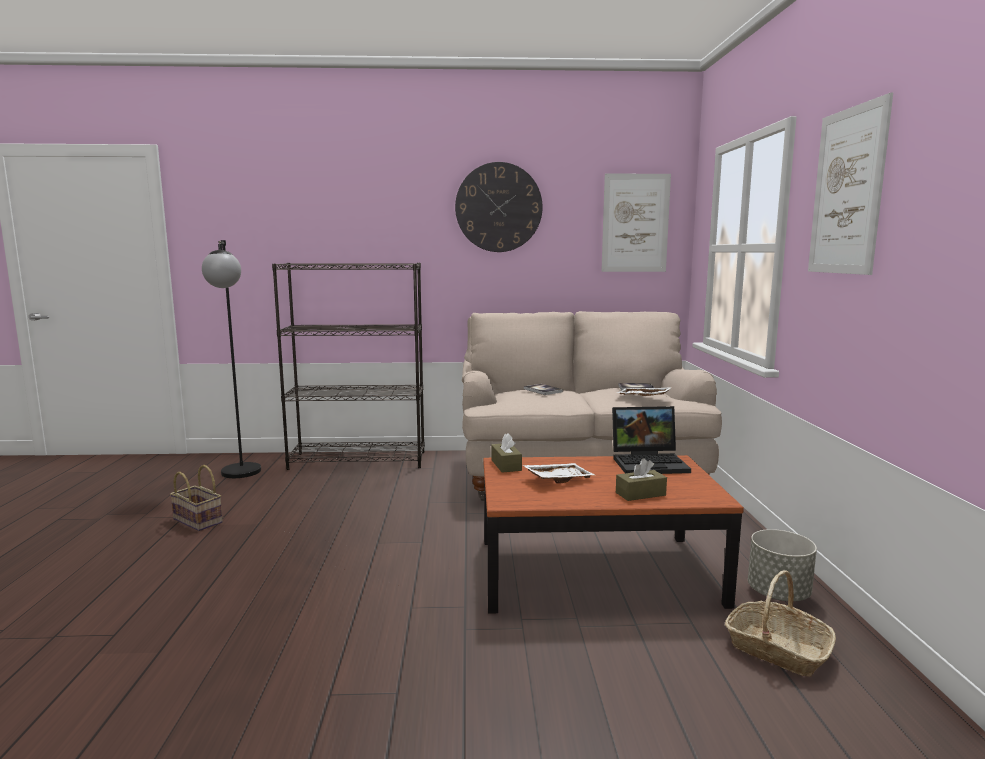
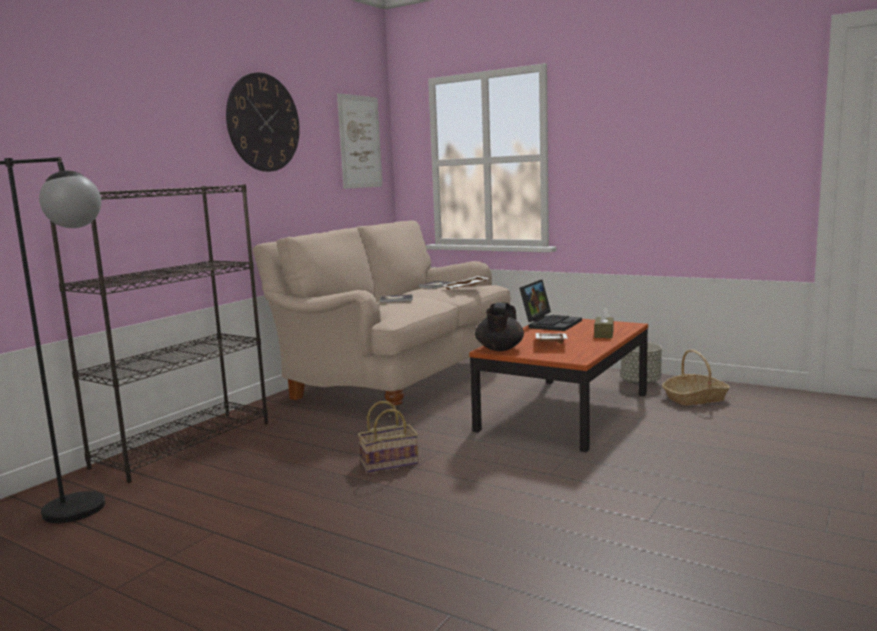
camera: 55 degrees left, 0 degrees up
(199, 521) = (203, 548): basket -> basket (390, 462)
(506, 465) = (499, 349): brown tissue box -> black teapot
(847, 191) = (621, 118): picture -> none

